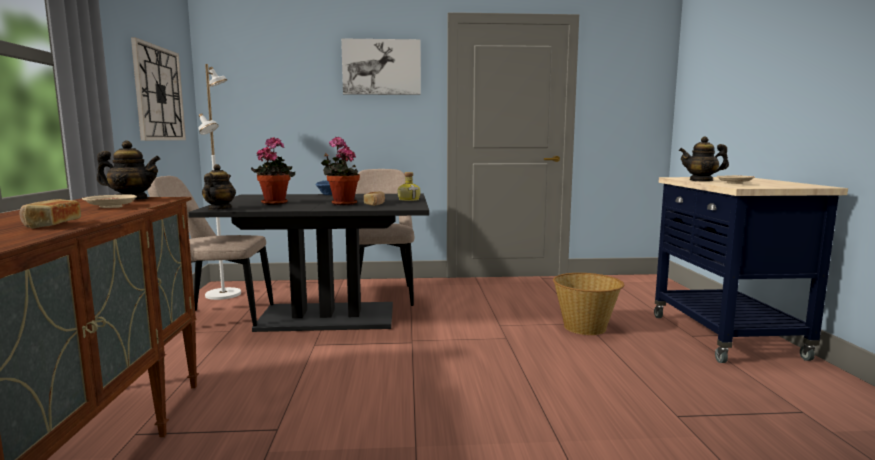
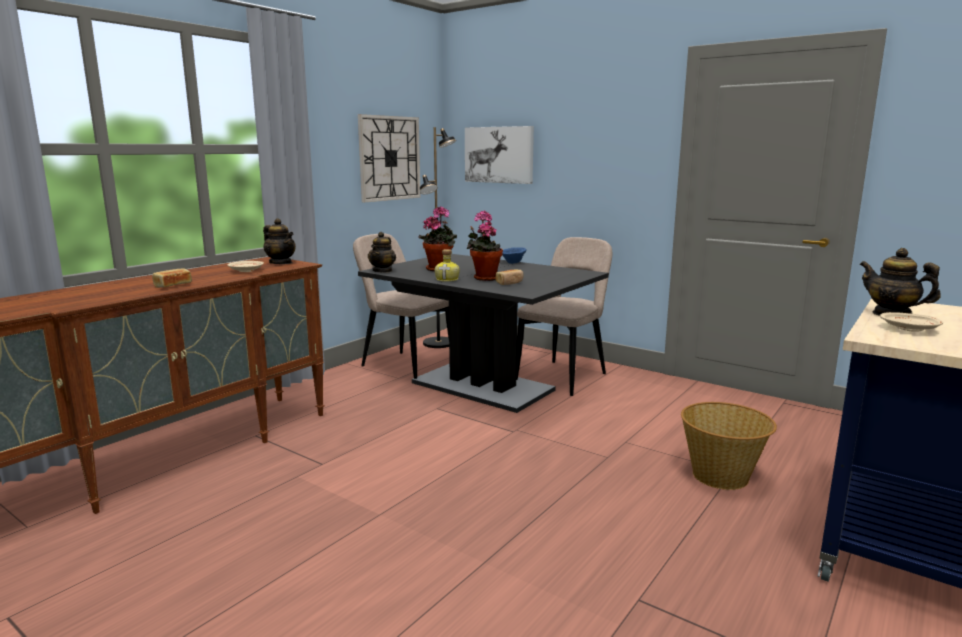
camera: 40 degrees right, 5 degrees up
(219, 209) = (382, 271): teapot -> teapot turned 150 degrees clockwise
(224, 294) = (439, 343): white floor lamp -> black floor lamp
(381, 67) = (607, 119): picture -> picture (499, 155)
(409, 200) = (558, 281): bottle -> bottle (448, 279)

